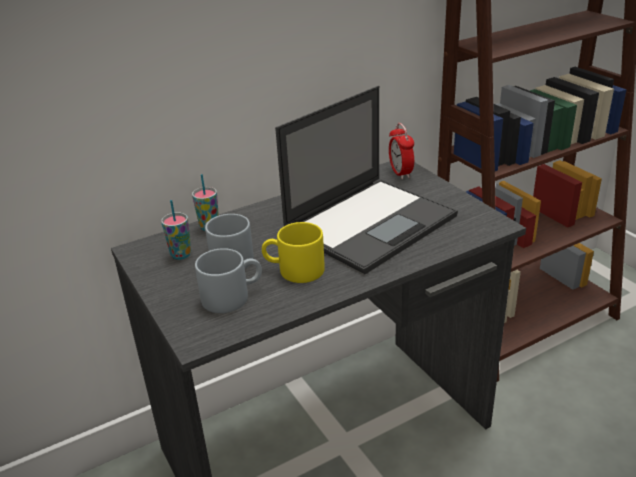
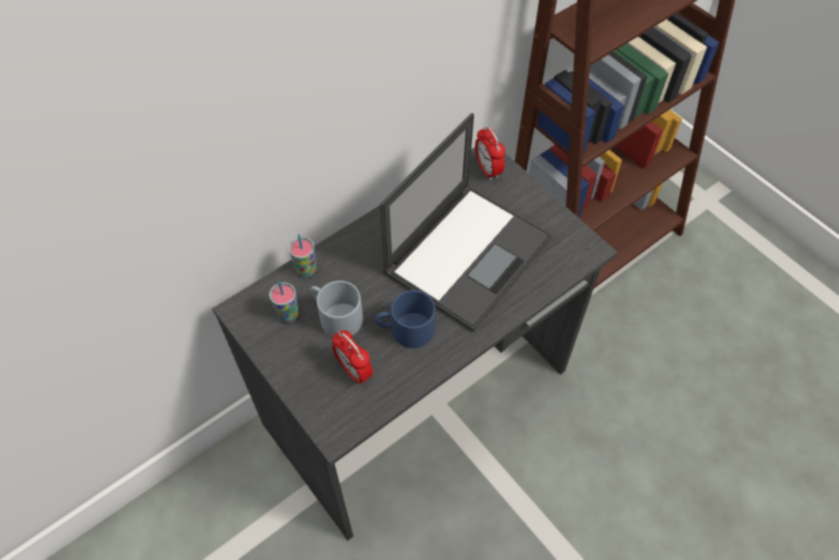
camera: 10 degrees left, 25 degrees up
(232, 296) = (354, 370): grey mug -> alarm clock
(294, 270) = (405, 330): yellow mug -> blue mug

